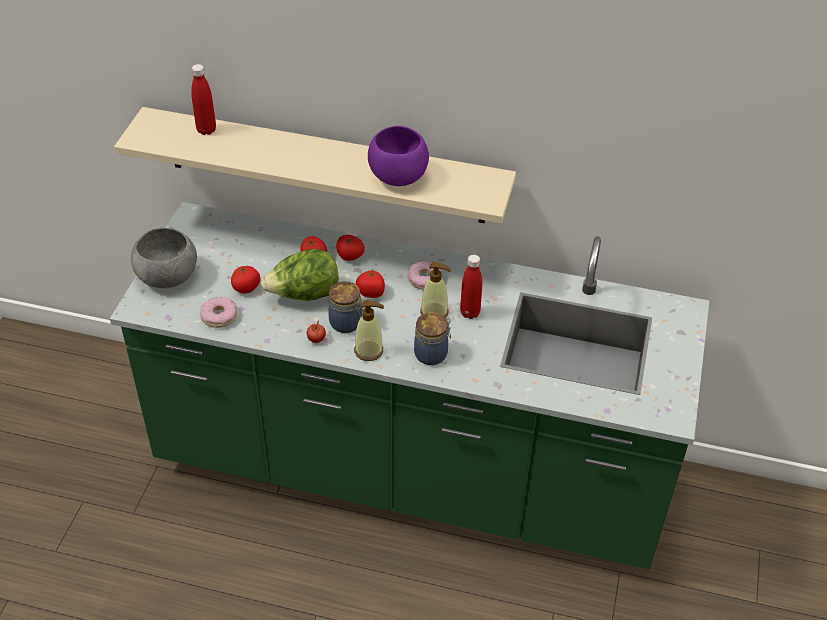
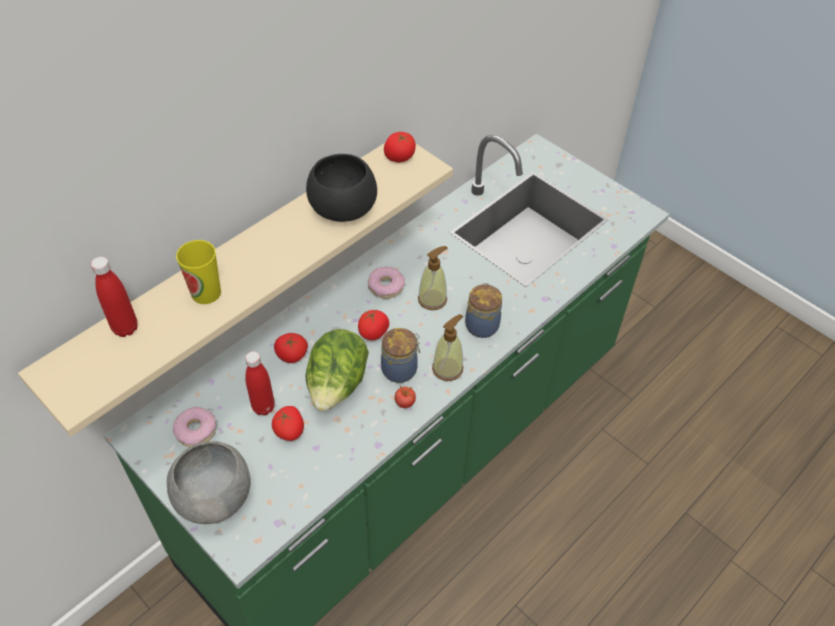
camera: 60 degrees left, 5 degrees up
(219, 316) = (313, 473): donut -> donut (196, 430)
(263, 149) = (206, 293): none -> cup
(349, 256) = (312, 326): tomato -> tomato (399, 157)
(398, 176) = (343, 209): purple bowl -> black bowl
(470, 313) = (450, 276): red bottle -> red bottle (263, 407)

